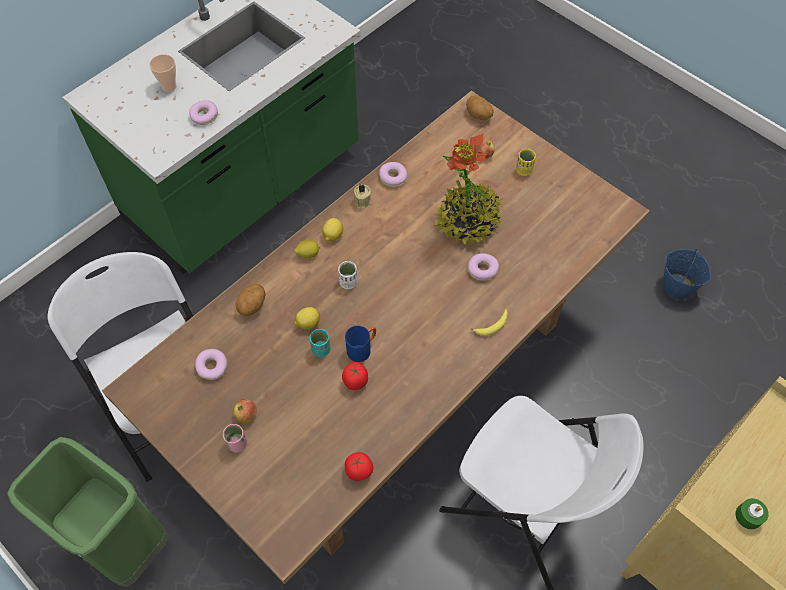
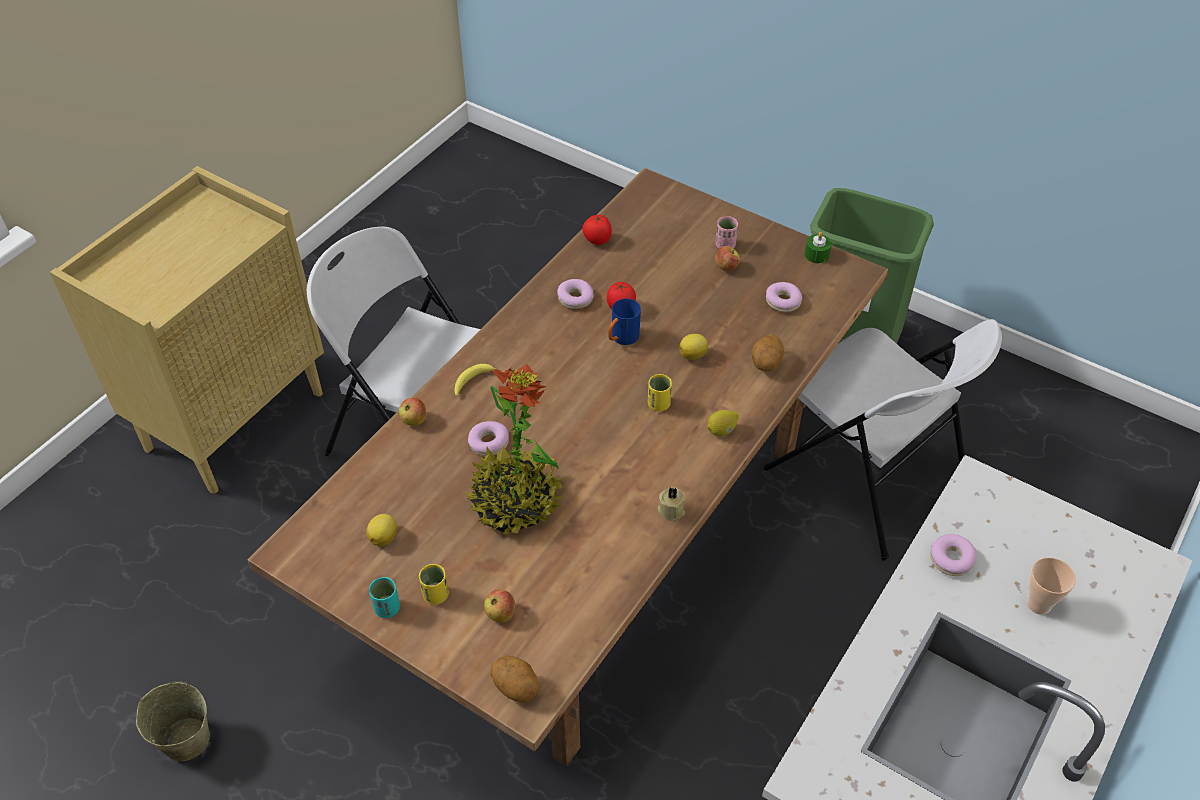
camera: 170 degrees right, 10 degrees down
(321, 350) = (668, 332): turquoise cup -> turquoise cup (387, 608)
(332, 235) = (697, 458): lemon -> lemon (384, 537)
(348, 282) = (658, 404): white cup -> yellow cup
(393, 177) = (635, 554): donut -> donut (575, 298)
(539, 297) = (414, 420): none -> apple
(677, 287) = (185, 739): blue bucket -> beige bucket
(748, 516) = (216, 228): green candle -> green candle (816, 254)

